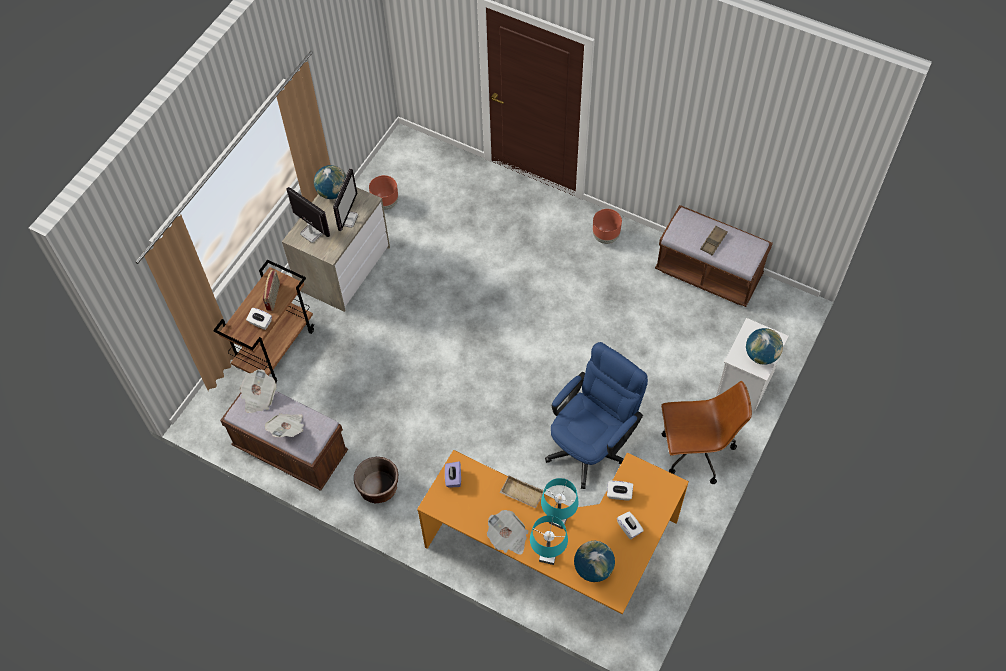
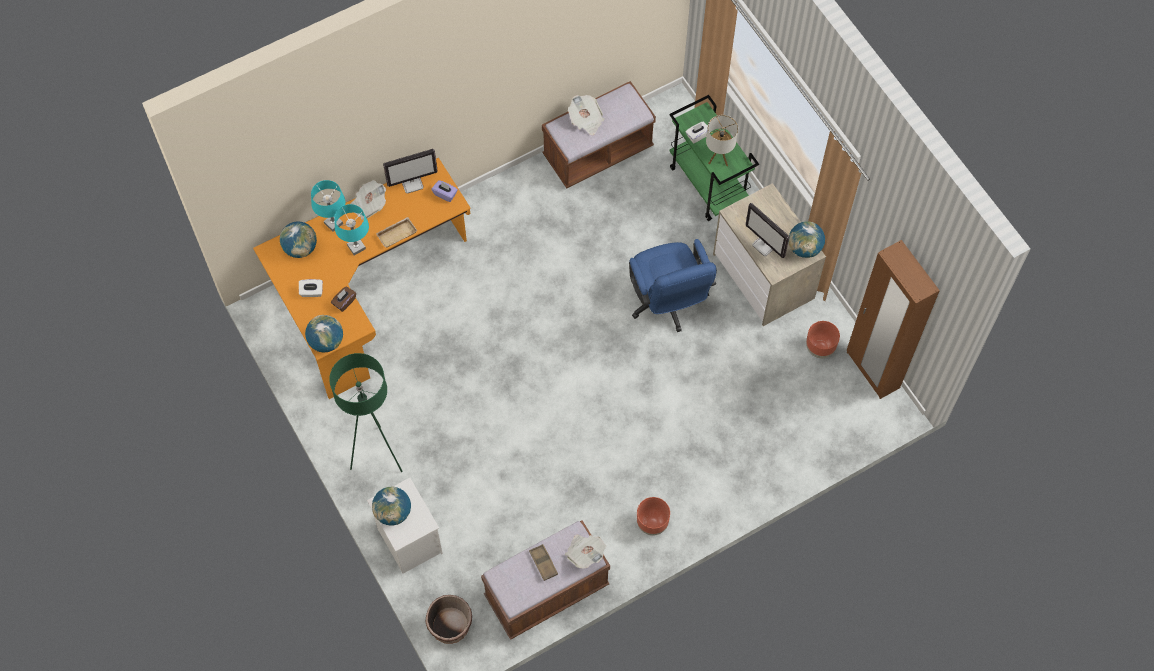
camera: 120 degrees right, 5 degrees up
(258, 397) = (631, 113): newspaper -> newspaper (585, 553)
(273, 296) = (719, 156): radio -> table lamp
(276, 348) = (708, 185): brown cart -> green cart
(311, 232) = (767, 210): monitor -> monitor (412, 183)
(378, 488) = (518, 198): brown planter -> brown planter (450, 626)
(382, 164) = (872, 370): none -> brown wardrobe
(592, 444) = (443, 376): blue office chair -> blue office chair (667, 304)
(619, 494) = (344, 302): white tissue box -> brown tissue box
(666, 484) = (326, 341): none -> globe
(695, 451) = (377, 455): brown office chair -> green floor lamp

